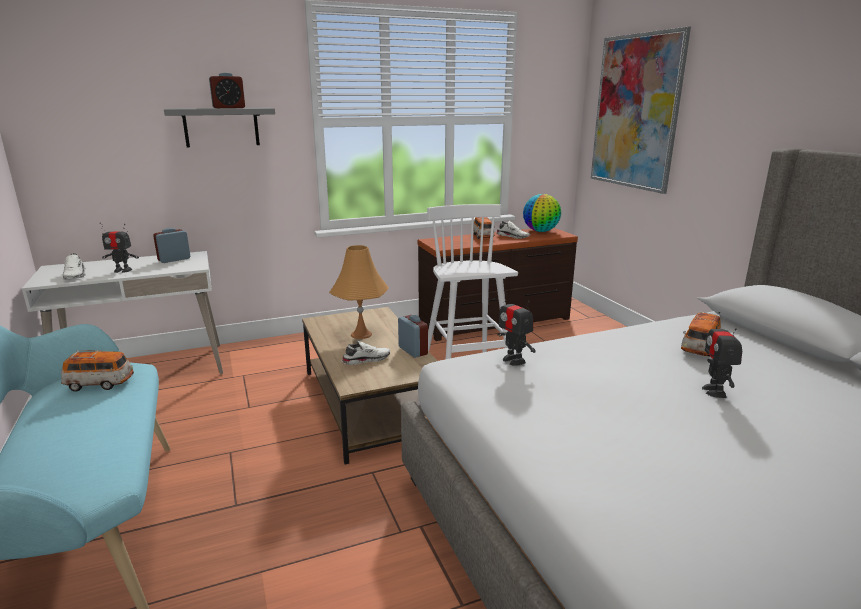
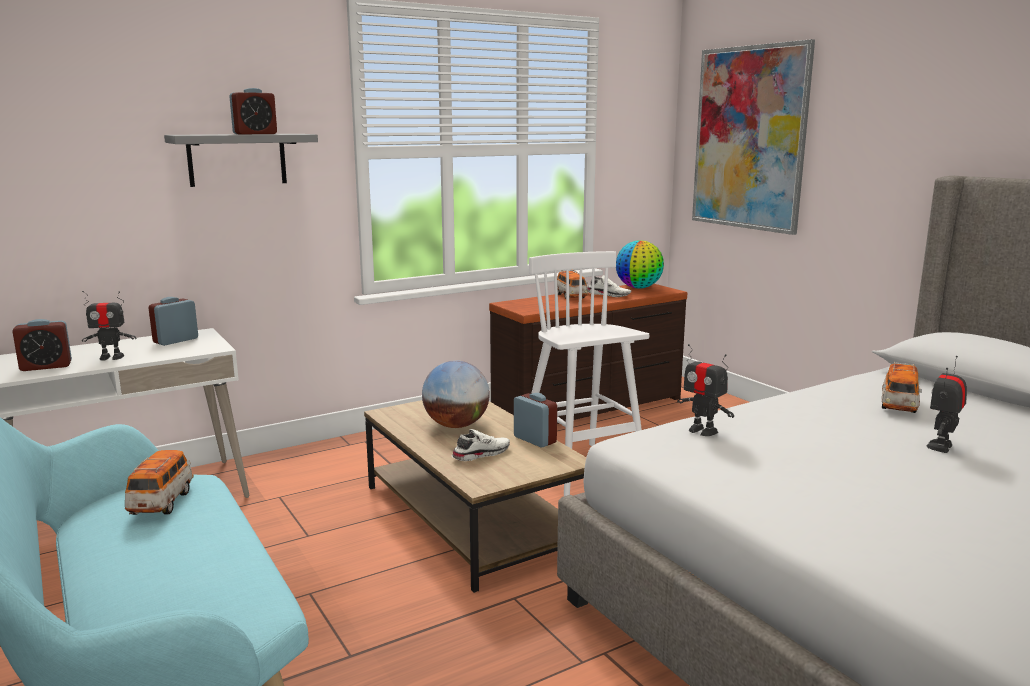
camera: 10 degrees left, 5 degrees down
(76, 275) = (46, 366): white shoe -> alarm clock
(100, 384) = (162, 502): toy car -> toy car turned 75 degrees counterclockwise
(361, 334) = (456, 425): orange table lamp -> globe
(714, 391) = (940, 447): toy robot -> toy robot turned 45 degrees clockwise

